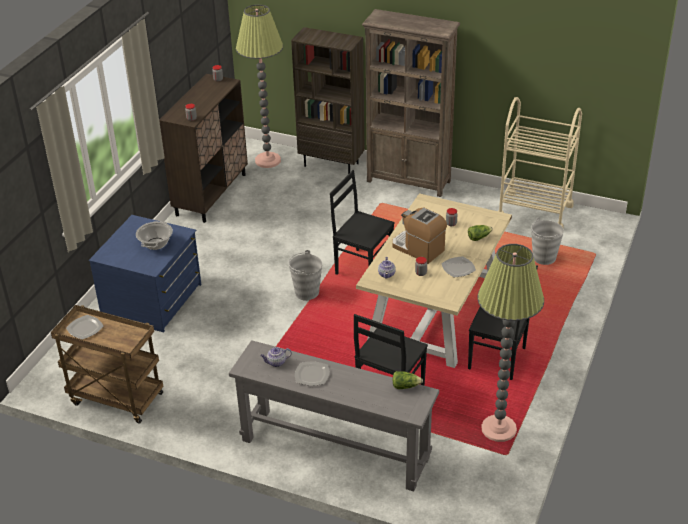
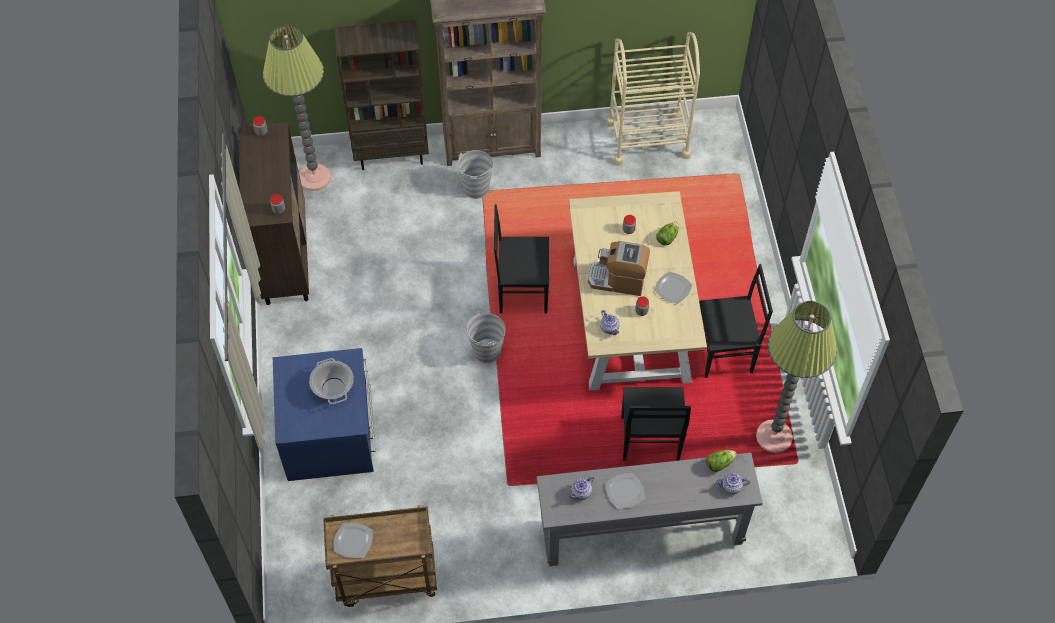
camera: 30 degrees left, 20 degrees up
(402, 405) = (731, 487): none -> teapot
(543, 258) = (693, 201): grey bucket -> grey bucket (476, 188)

